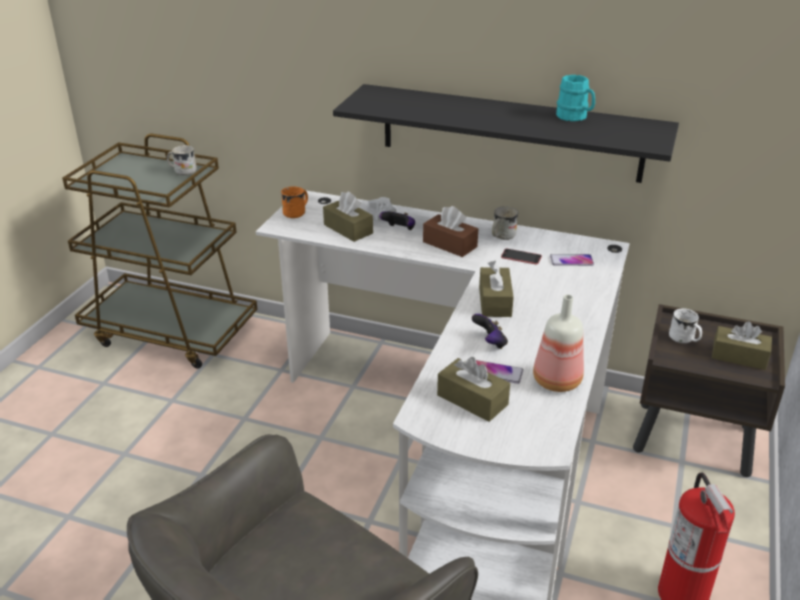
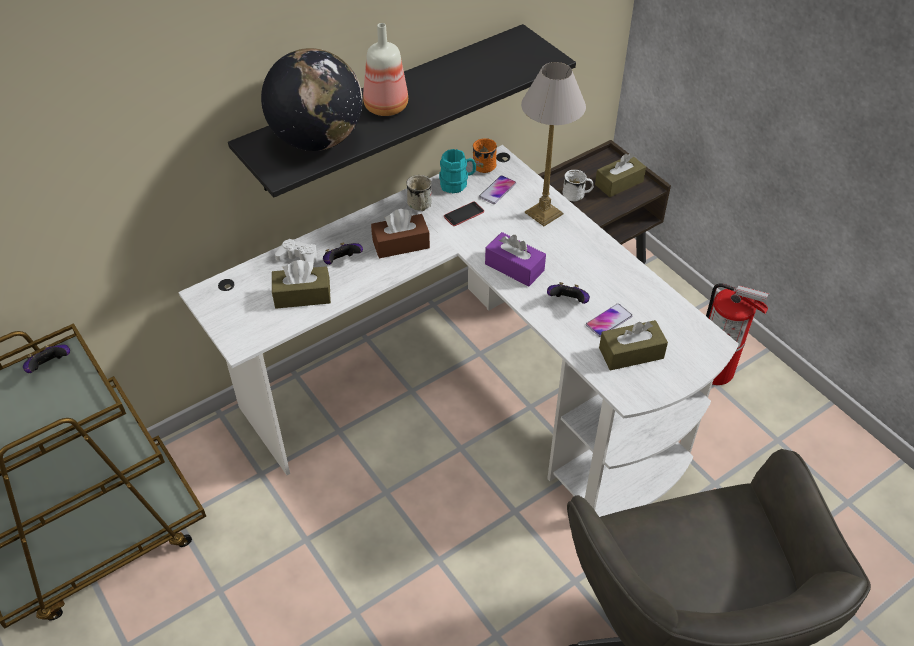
camera: 55 degrees left, 15 degrees up
(182, 171) = (50, 367): white mug -> game controller
(297, 212) = (228, 316): orange mug -> orange mug (483, 163)
(406, 104) = (317, 140): none -> globe
(495, 301) = (514, 267): brown tissue box -> purple tissue box
(555, 381) = (644, 295): bottle -> bottle (385, 108)
(575, 117) = (457, 65): turquoise mug -> turquoise mug (457, 184)
(578, 291) = (543, 213): none -> table lamp

